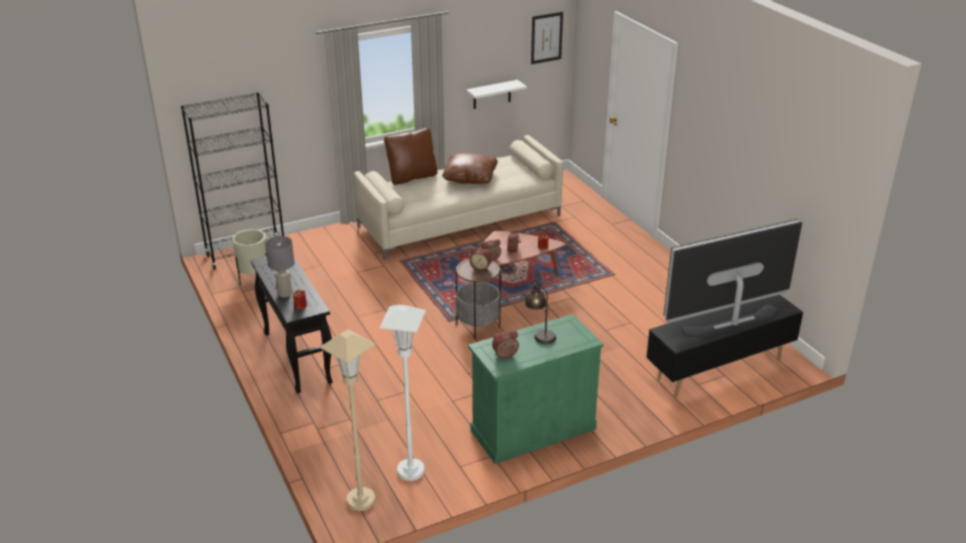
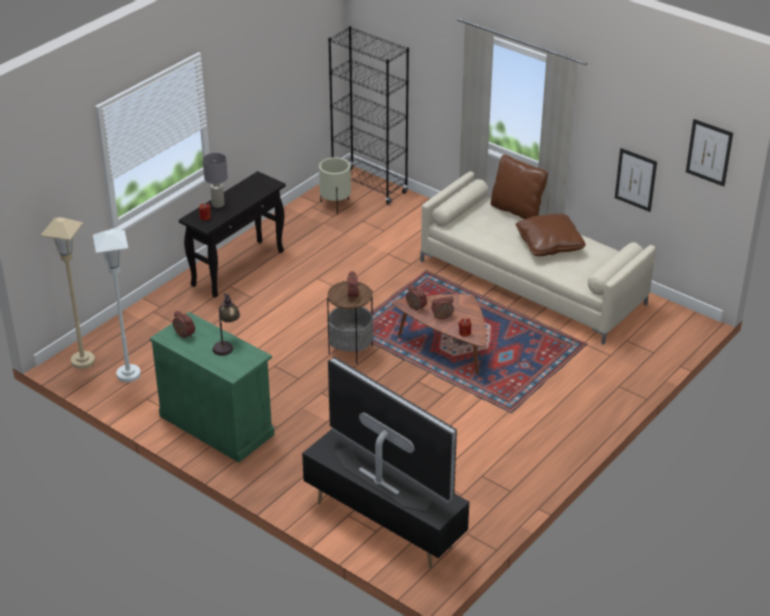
camera: 65 degrees right, 5 degrees up
(492, 94) = (635, 179): white shelf -> picture

